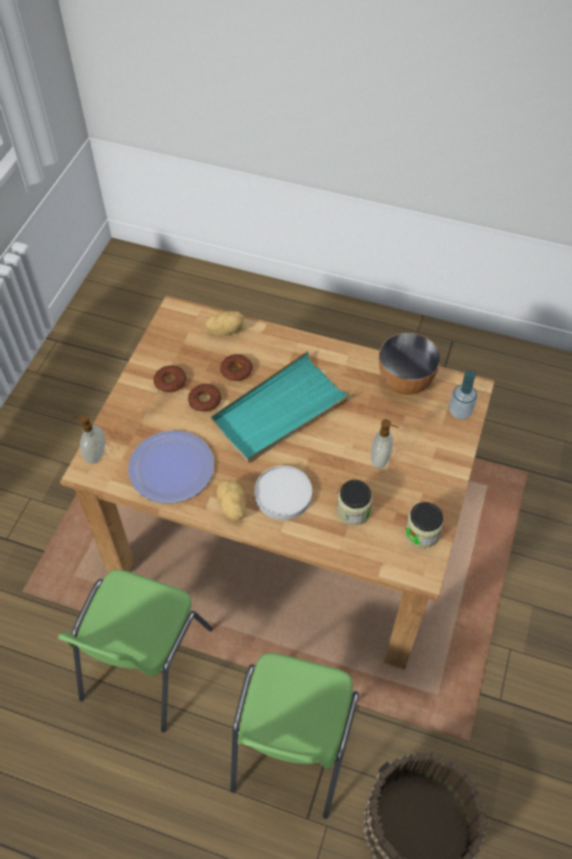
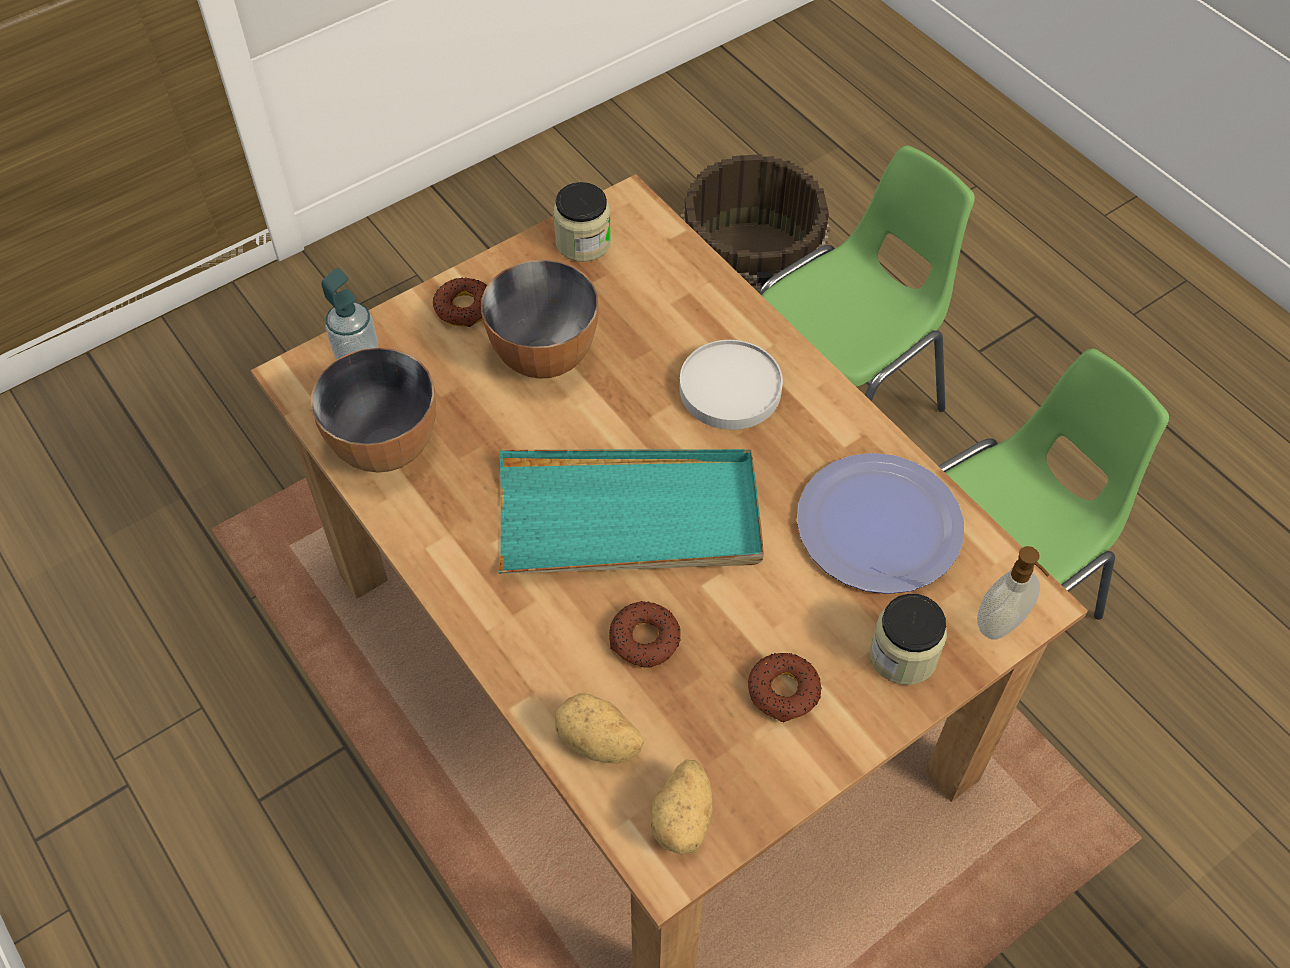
camera: 145 degrees left, 0 degrees up
(204, 400) = (744, 613): donut -> donut (464, 307)
(231, 507) = (821, 413): potato -> potato (684, 819)
(353, 511) = (648, 314): jar -> jar (903, 655)
(381, 459) = (543, 356): soap dispenser -> bowl

